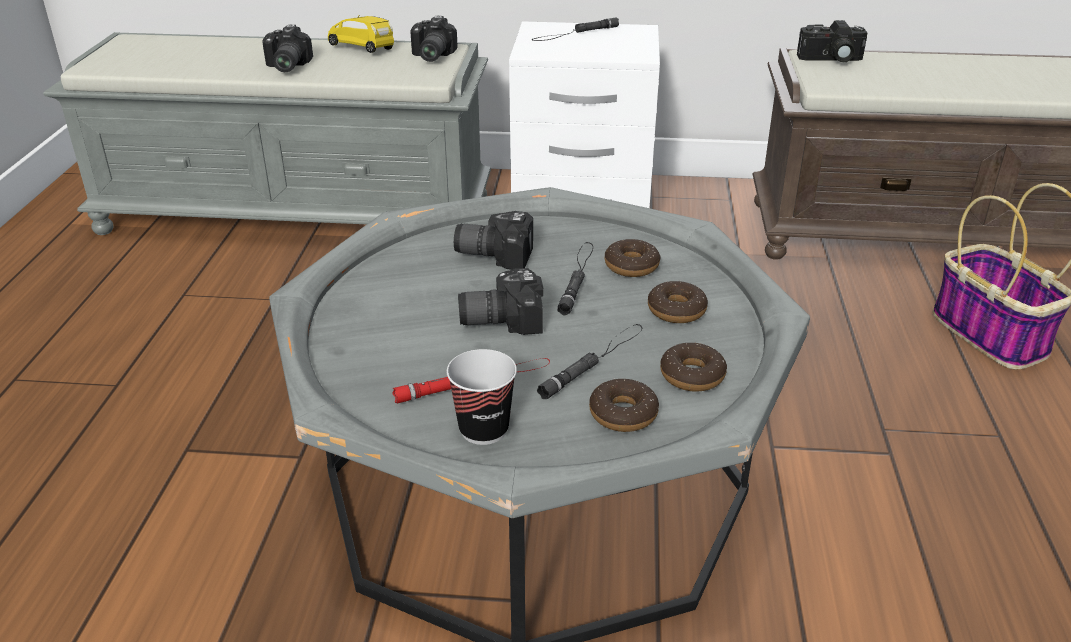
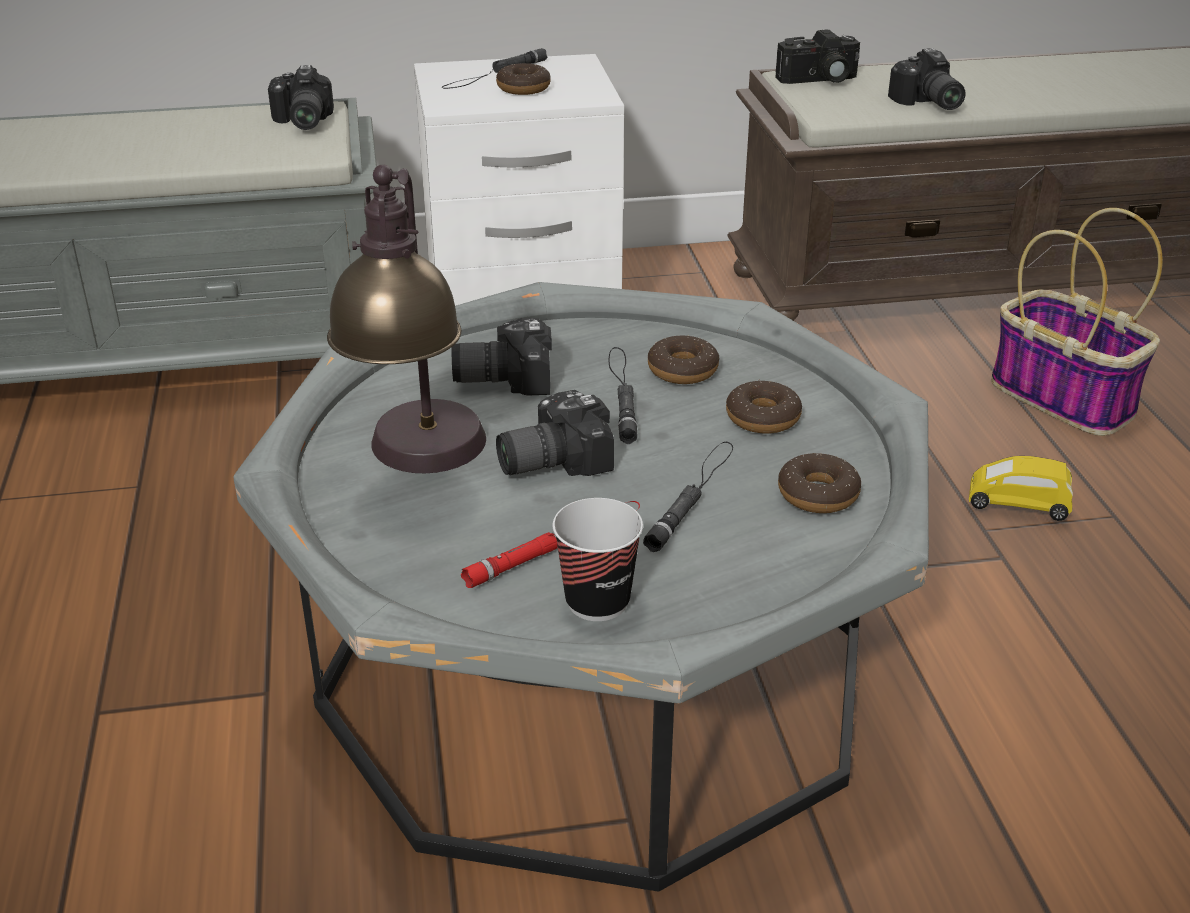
camera: 15 degrees left, 0 degrees up
(285, 66) = (99, 156): camera -> camera (926, 103)
(362, 49) = (199, 120): yellow toy car -> yellow toy car (1017, 506)
(405, 309) = (420, 467): none -> table lamp
(623, 414) = (758, 554): donut -> donut (523, 88)

